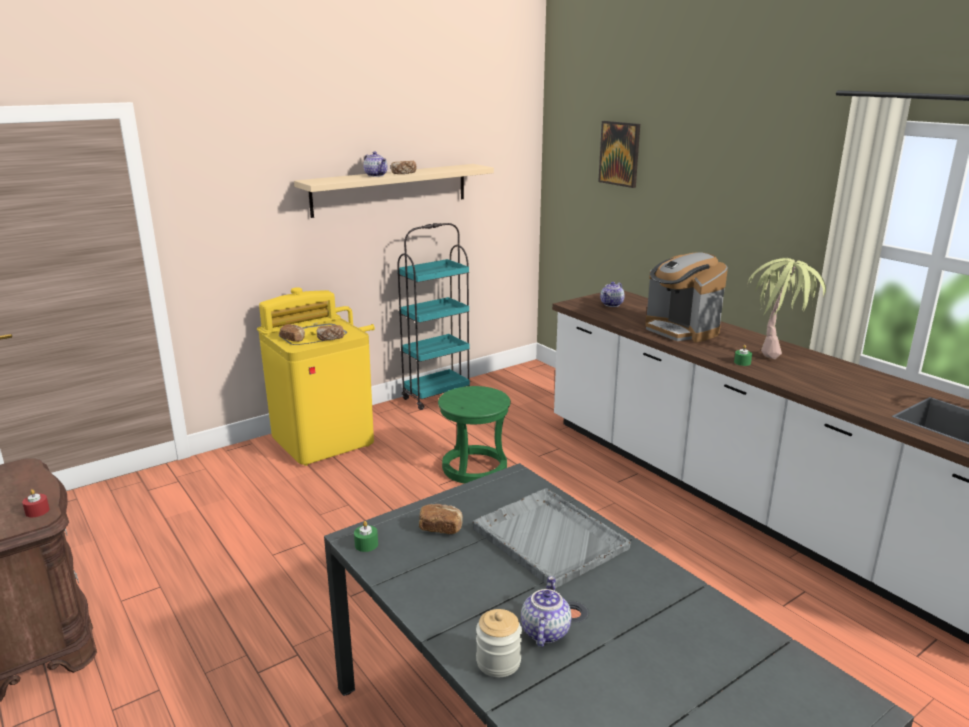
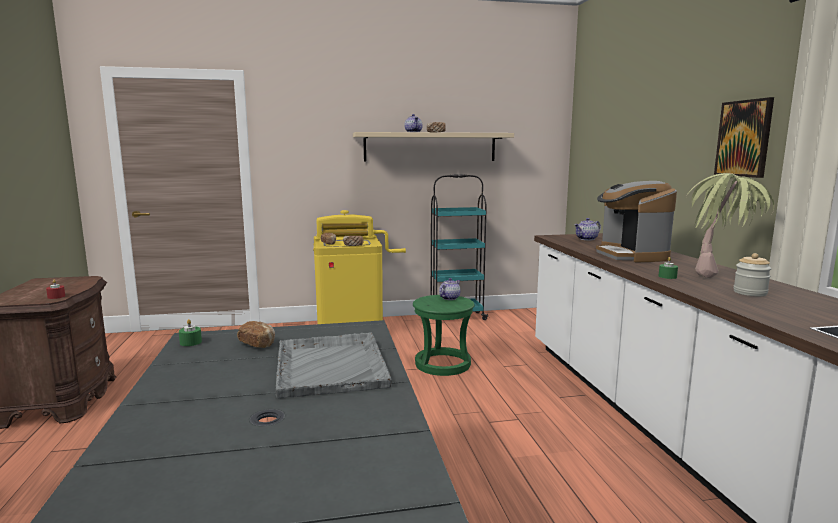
camera: 25 degrees right, 10 degrees down
(498, 661) = (147, 434): jar -> jar (750, 293)
(544, 631) = (218, 423): teapot -> teapot (449, 298)
(620, 153) = (620, 117): picture -> picture (744, 138)

